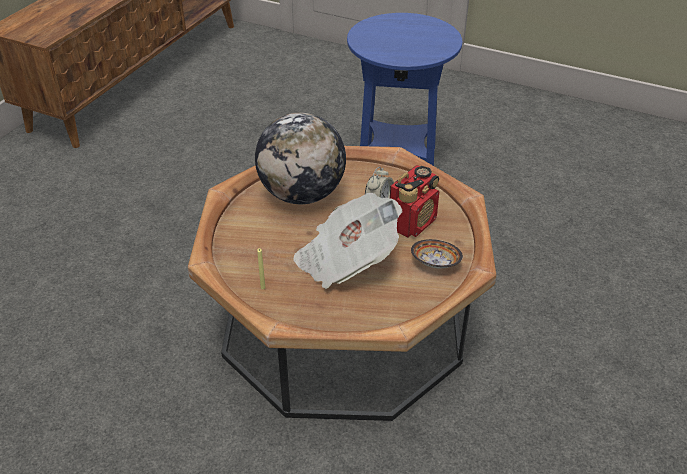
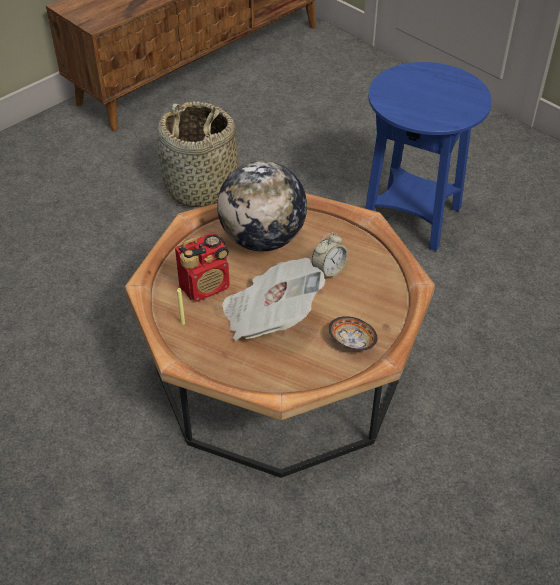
camera: 20 degrees right, 5 degrees up
(190, 180) = (202, 188): none -> basket
(413, 223) = (352, 295): radio -> radio (206, 287)

